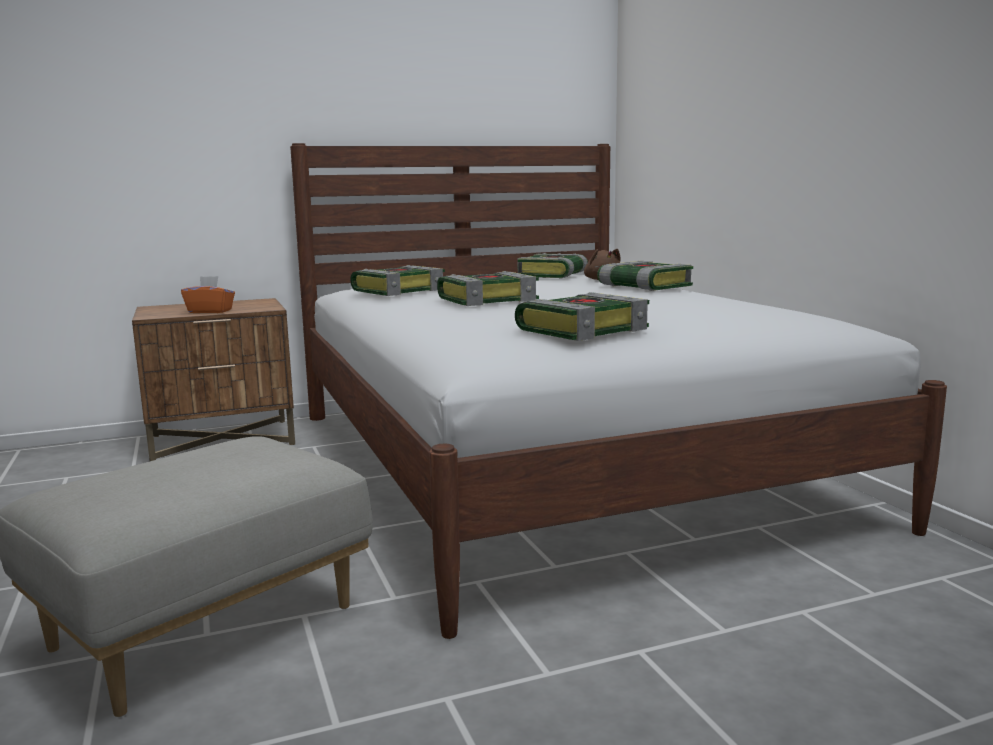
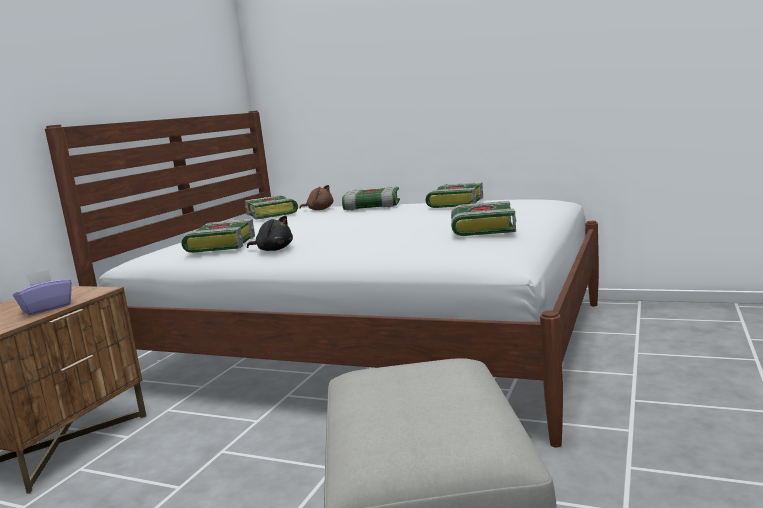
camera: 45 degrees left, 0 degrees up
(210, 311) = (46, 308): orange tissue box -> purple tissue box
(402, 304) = (273, 250): none -> black plush toy
(488, 300) = (330, 232): book -> book (455, 203)

